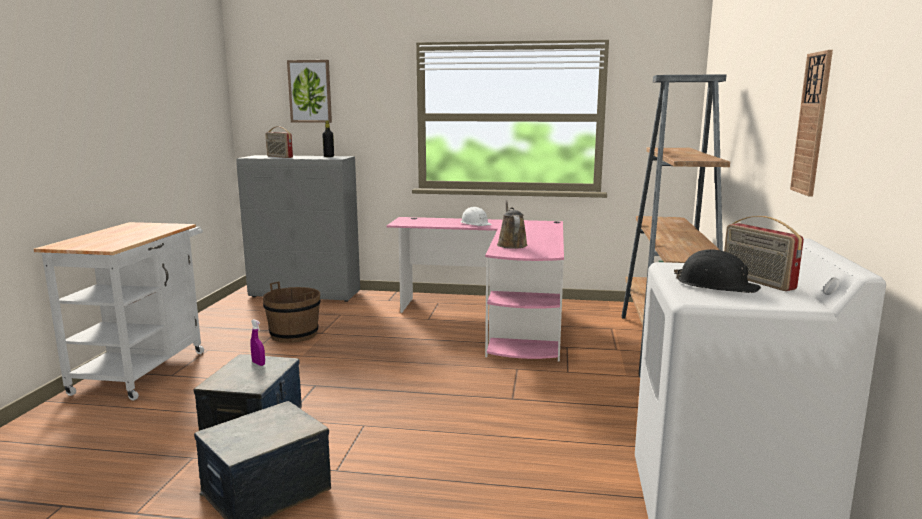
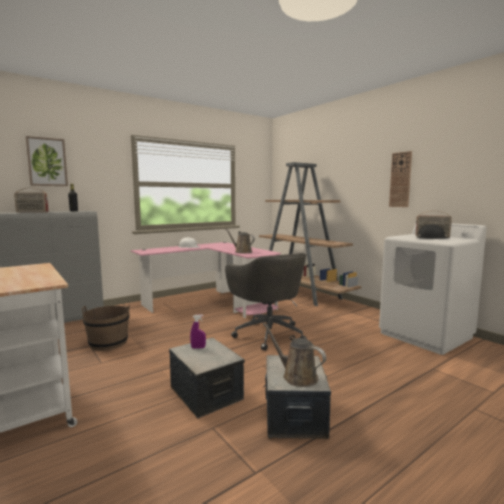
camera: 45 degrees left, 5 degrees down
(245, 435) = (297, 376): none -> brown watering can
(463, 390) = (268, 333): none -> grey office chair

